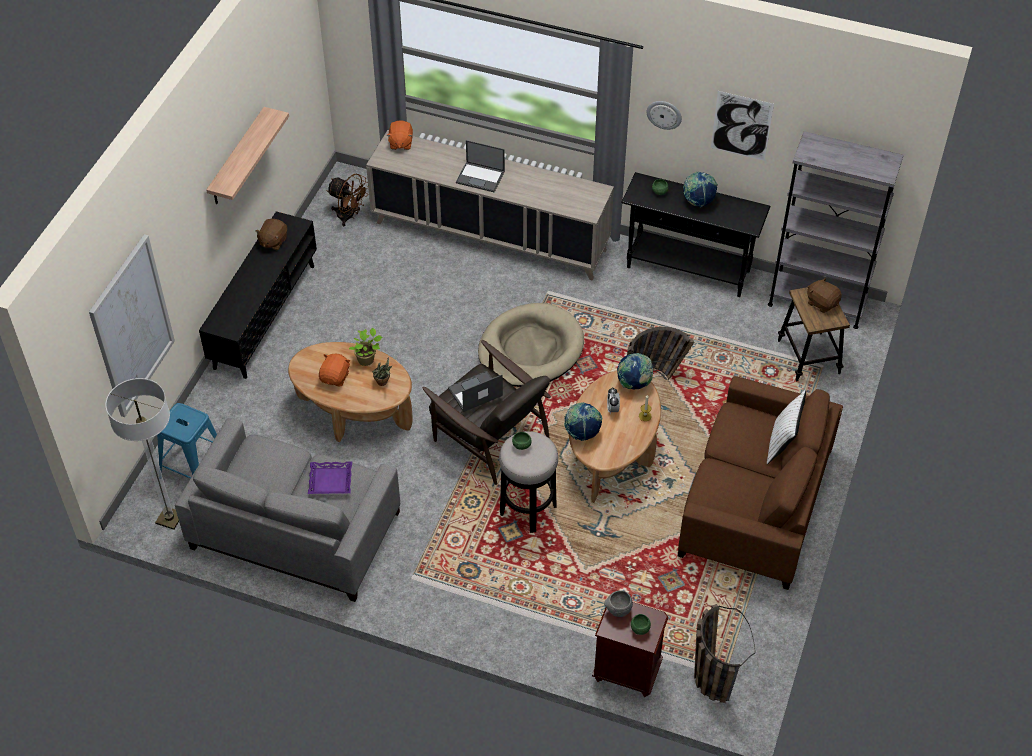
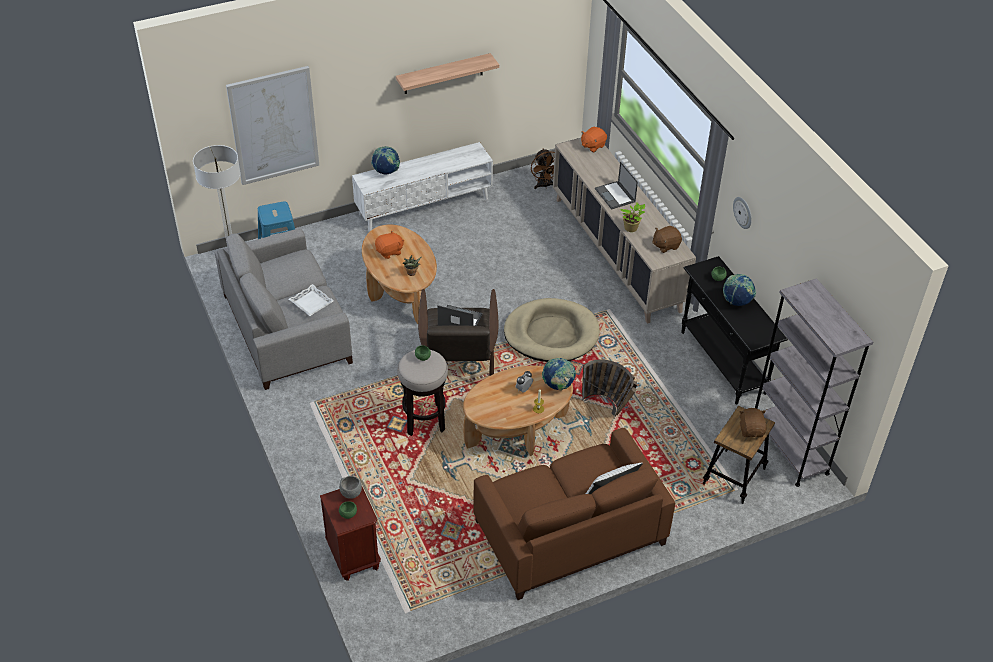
camera: 45 degrees right, 5 degrees down
(264, 315) = (424, 206): black tv stand -> white tv stand
(273, 241) = (455, 156): brown plush toy -> brown plush toy (665, 245)
(330, 481) = (311, 303): purple tray -> white tray
(367, 360) = (420, 255): potted plant -> potted plant (631, 228)
(582, 433) = (485, 388): globe -> globe (386, 172)
(710, 671) = (402, 601): basket -> none
(741, 126) = (784, 251): picture -> none

